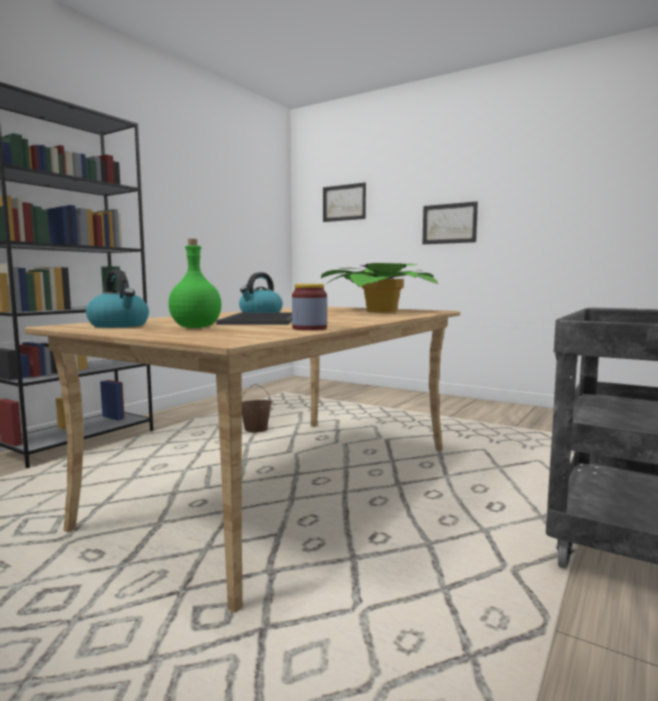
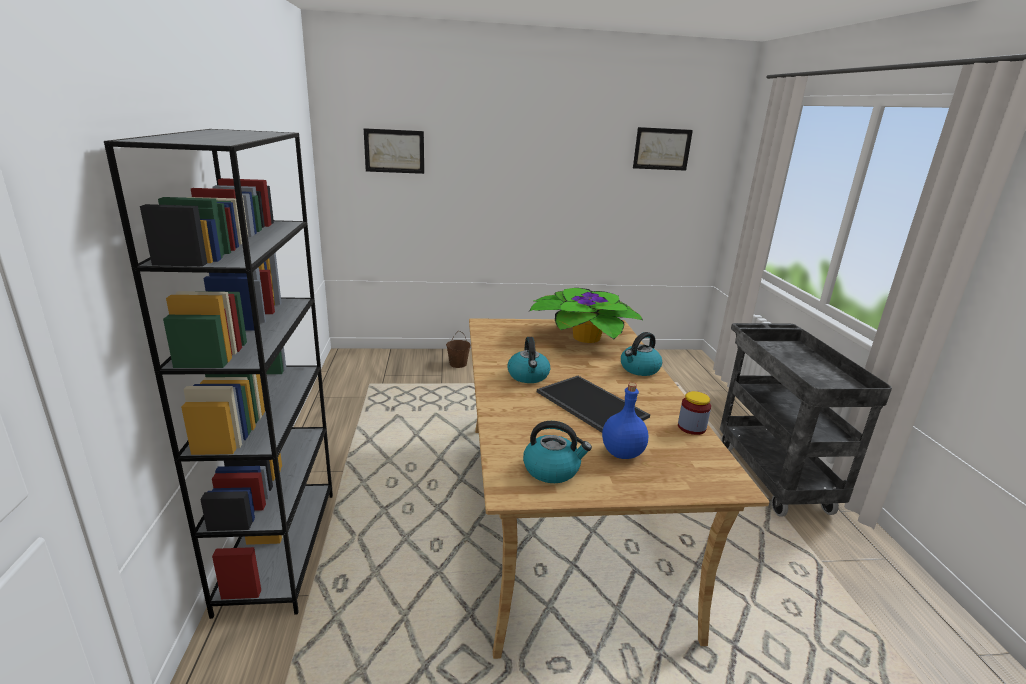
camera: 40 degrees left, 15 degrees up
(195, 327) = (621, 453): green bottle -> blue bottle
(256, 430) = (435, 455): brown bucket -> brown bucket (457, 364)
(375, 317) = (639, 369): none -> kettle
(449, 223) = (521, 188): picture -> picture (662, 149)

